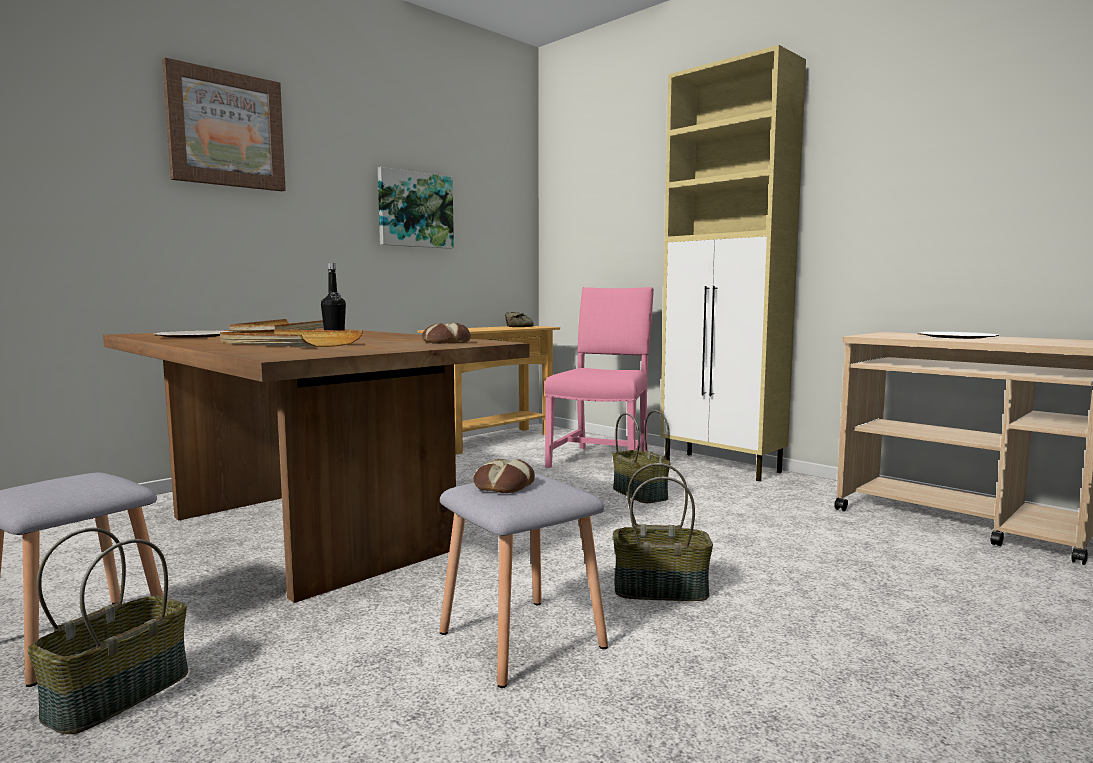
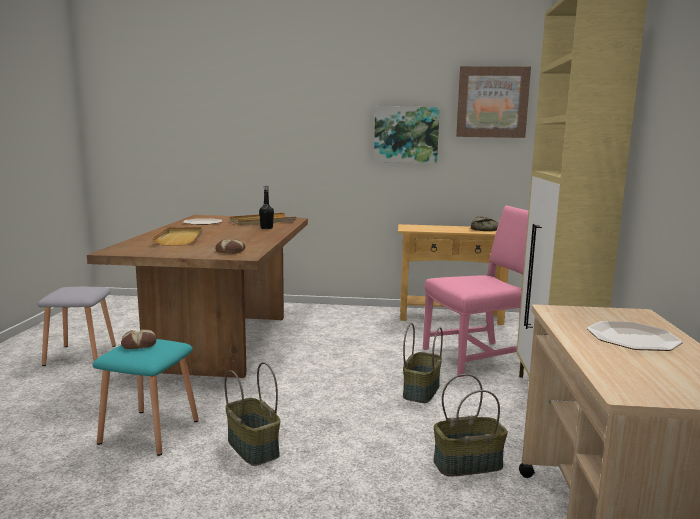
camera: 50 degrees right, 5 degrees up
(118, 694) = (45, 379): basket -> basket (468, 463)
(226, 129) = (273, 95): picture -> picture (492, 102)
(520, 641) = (148, 432): grey stool -> turquoise stool

